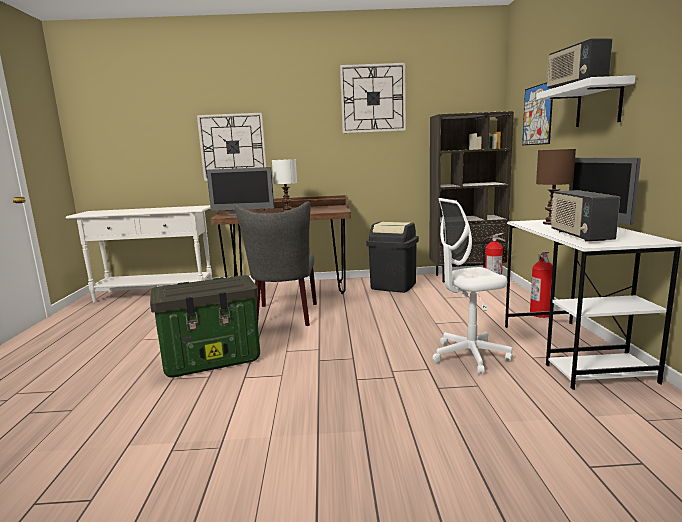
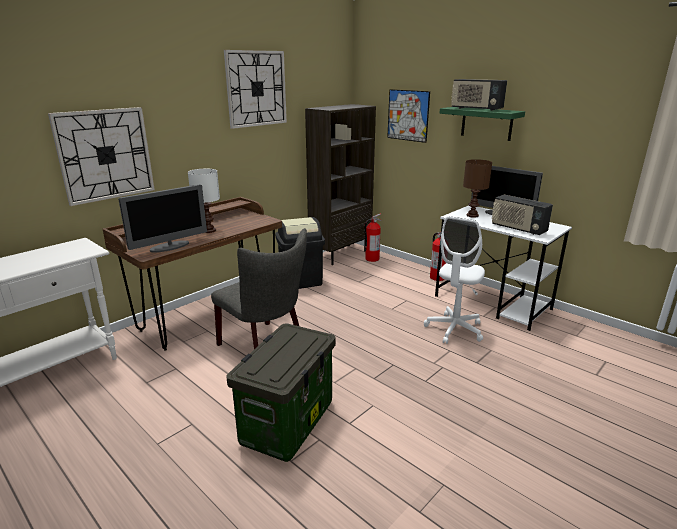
camera: 45 degrees left, 10 degrees up
(599, 104) = (486, 123): white shelf -> green shelf

